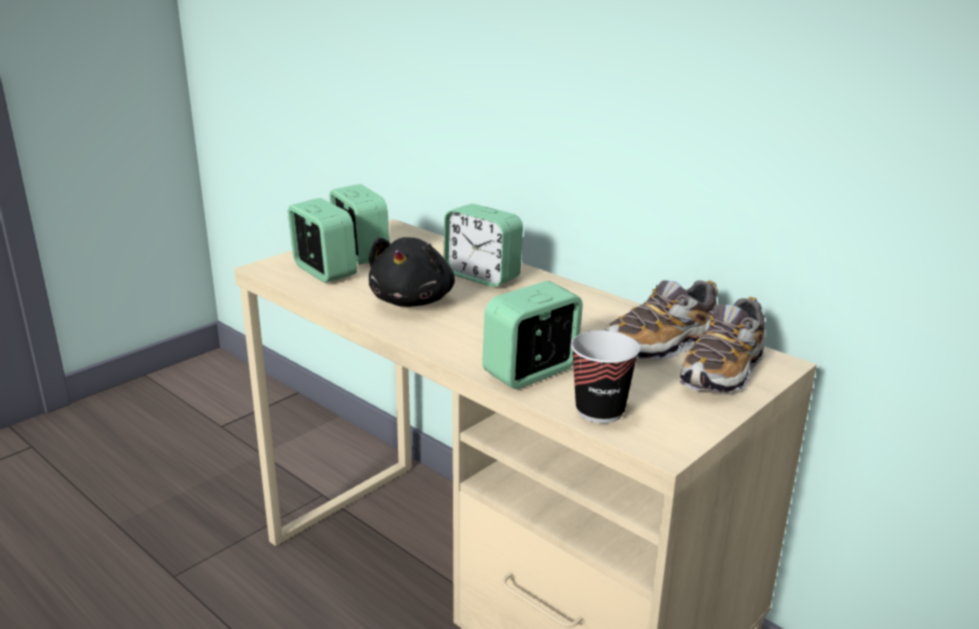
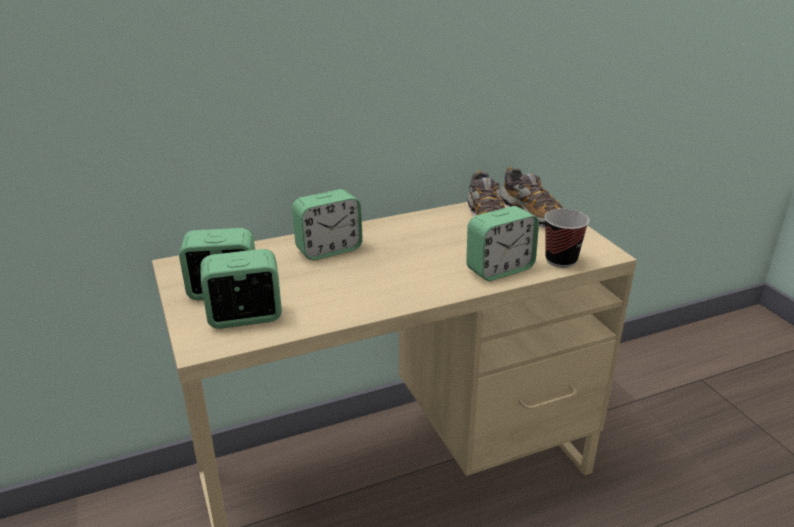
camera: 65 degrees left, 5 degrees up
(413, 300) = (348, 287): black plush toy -> none
(531, 372) = (499, 269): alarm clock -> alarm clock turned 105 degrees counterclockwise

